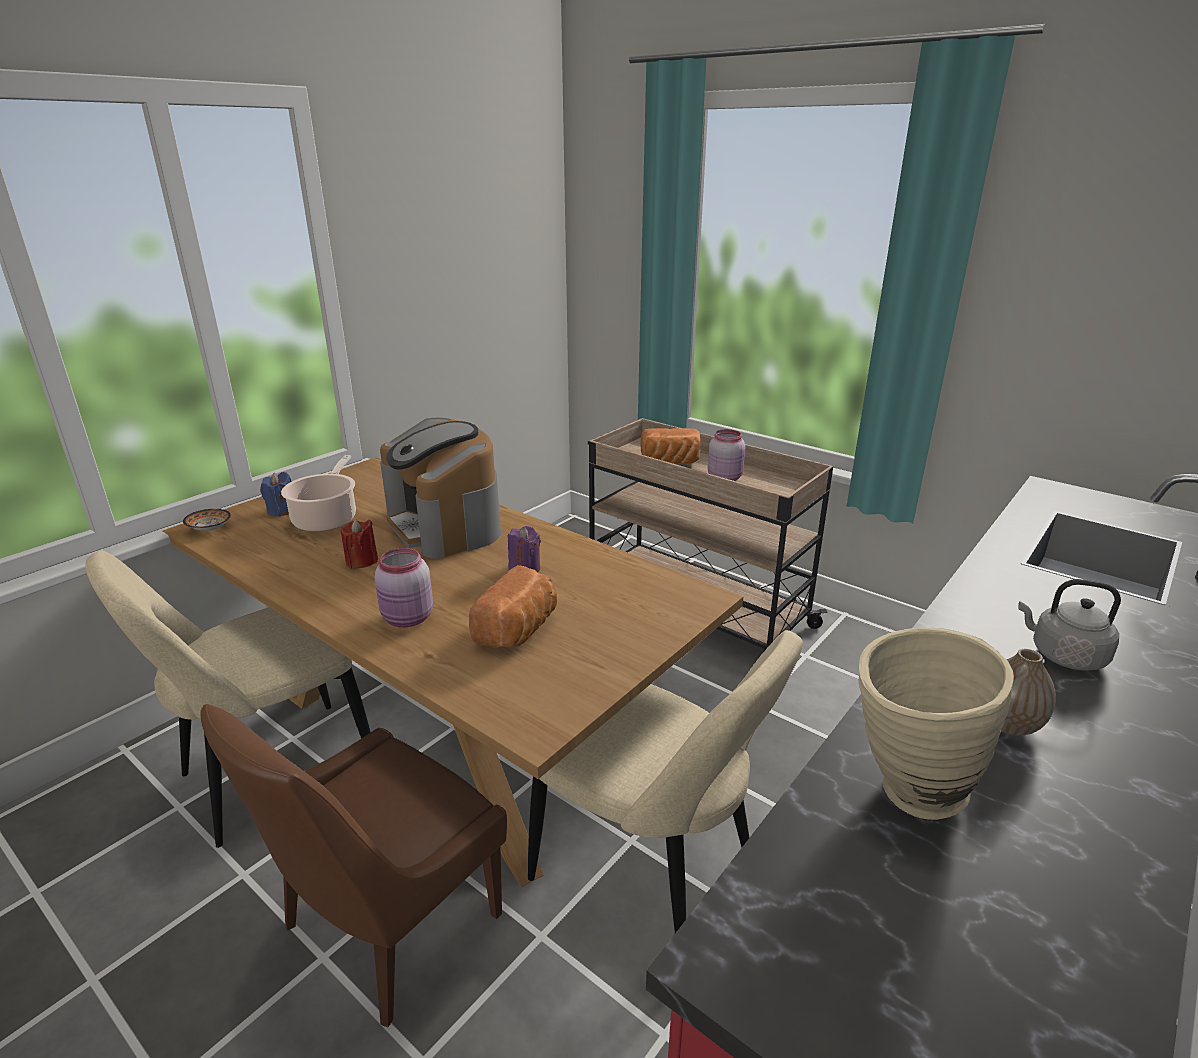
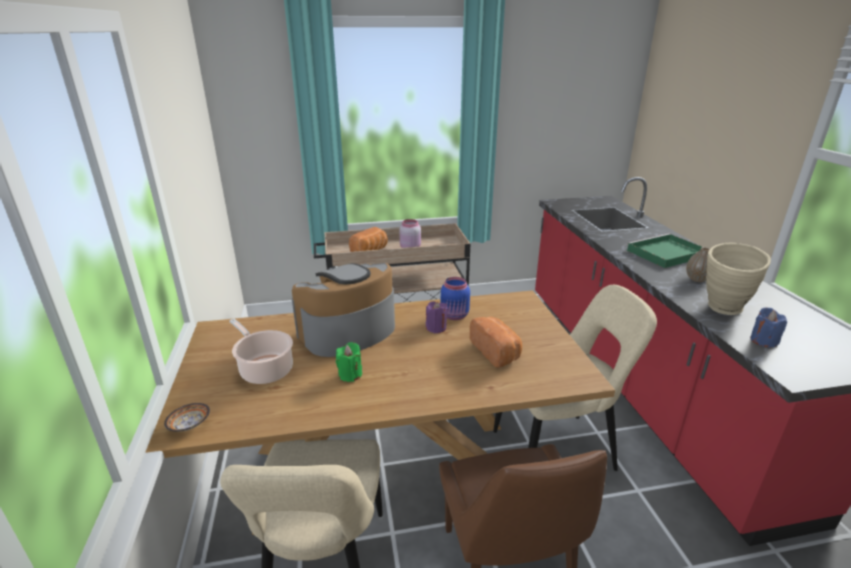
camera: 50 degrees left, 0 degrees up
(282, 511) = (217, 384): blue candle -> blue candle (763, 341)
(362, 561) = (350, 374): red candle -> green candle
(408, 619) = (444, 381): pink jar -> none
(445, 525) = (348, 332): coffee machine -> coffee machine turned 135 degrees clockwise
(572, 568) = (455, 316): none -> blue jar
(1063, 655) = (665, 254): grey kettle -> green tray

